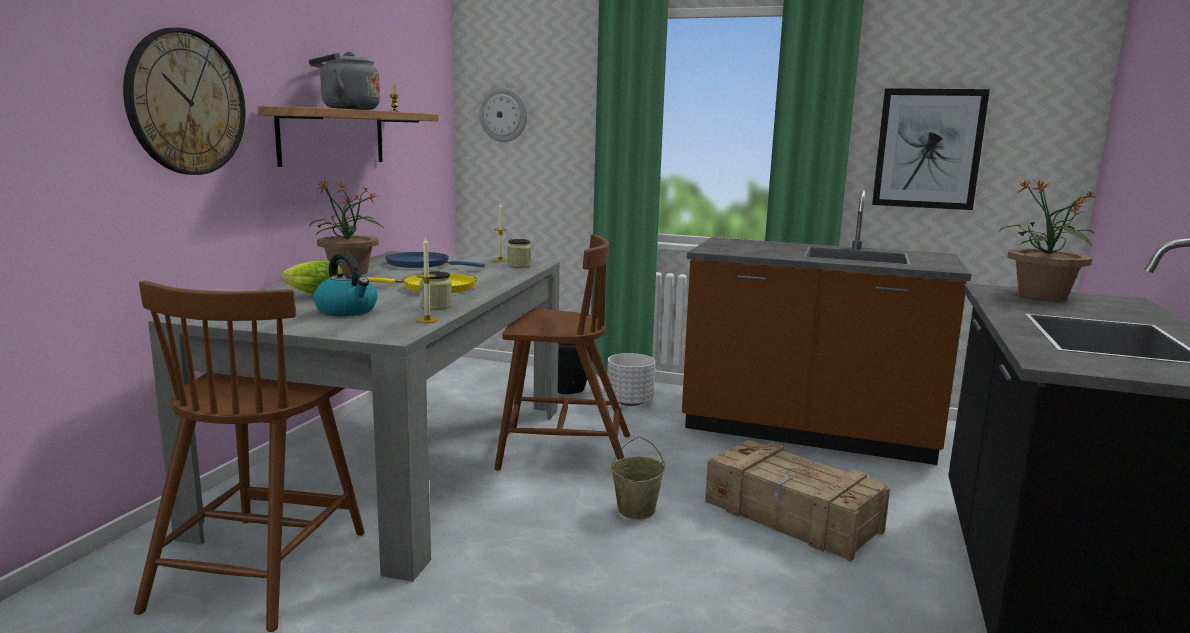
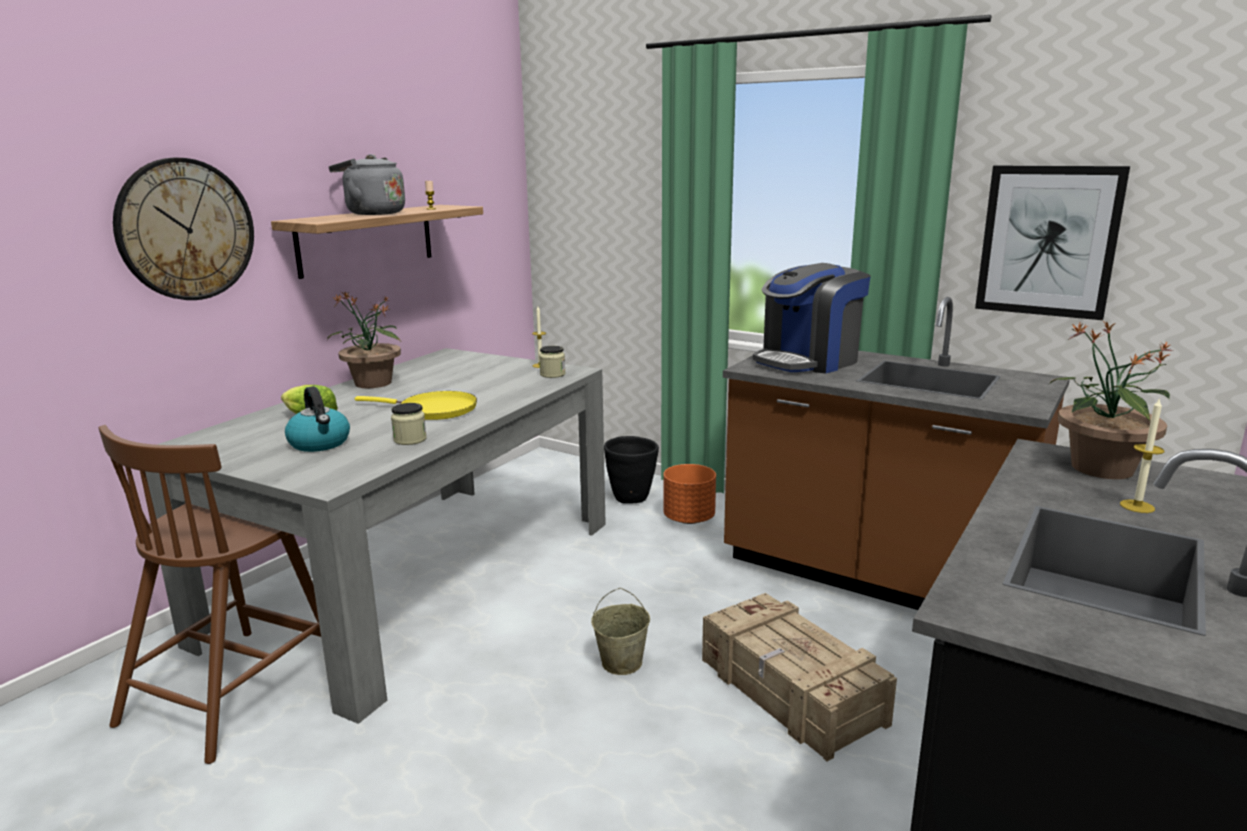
camera: 15 degrees right, 5 degrees up
(422, 264) = (454, 371): blue frying pan -> none
(427, 320) = (382, 461): candle -> candle (1137, 506)
(504, 115) = (575, 195): wall clock -> none
(562, 451) = (583, 578): brown chair -> none
(629, 402) = (688, 519): white planter -> orange planter
(750, 247) = (808, 361): none -> coffee machine

